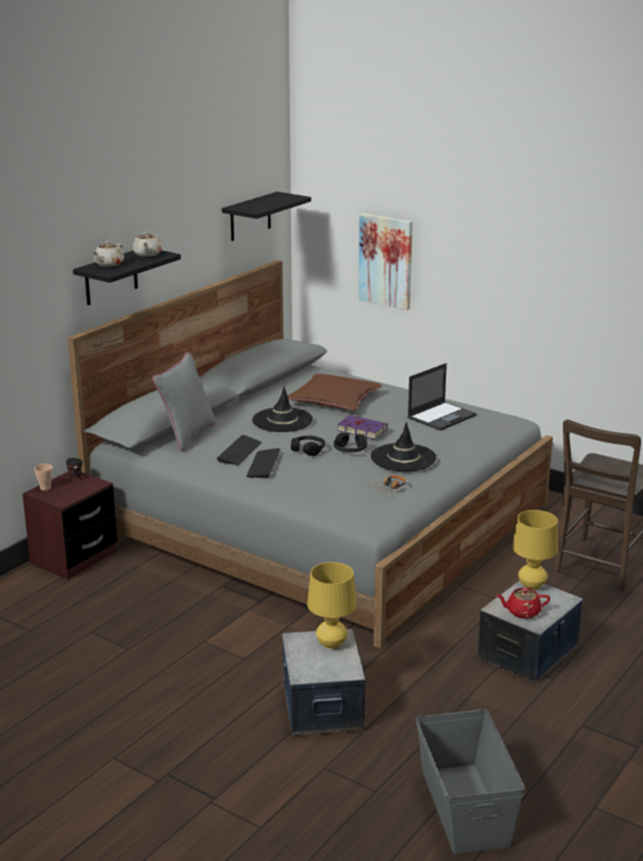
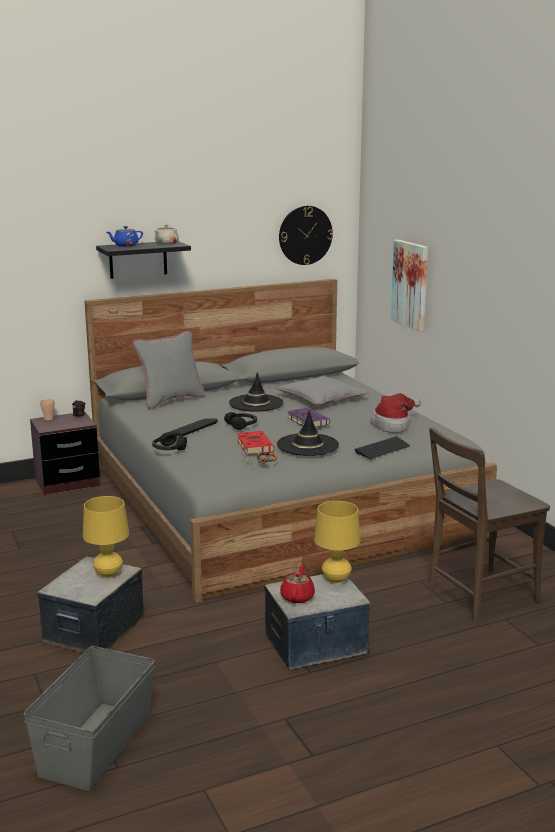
camera: 30 degrees right, 5 degrees down
(108, 264) = (125, 245): beige teapot -> blue teapot
(239, 452) = (190, 417): keyboard -> keyboard (382, 449)
(250, 217) = (305, 235): black shelf -> wall clock
(334, 400) = (322, 398): brown pillow -> grey pillow
(350, 450) = (273, 432): black headphones -> black headphones (168, 449)
(360, 470) = (254, 445): none -> red book
(442, 416) = (394, 425): laptop -> hat
(522, 612) = (297, 597): red teapot -> red teapot turned 75 degrees clockwise

